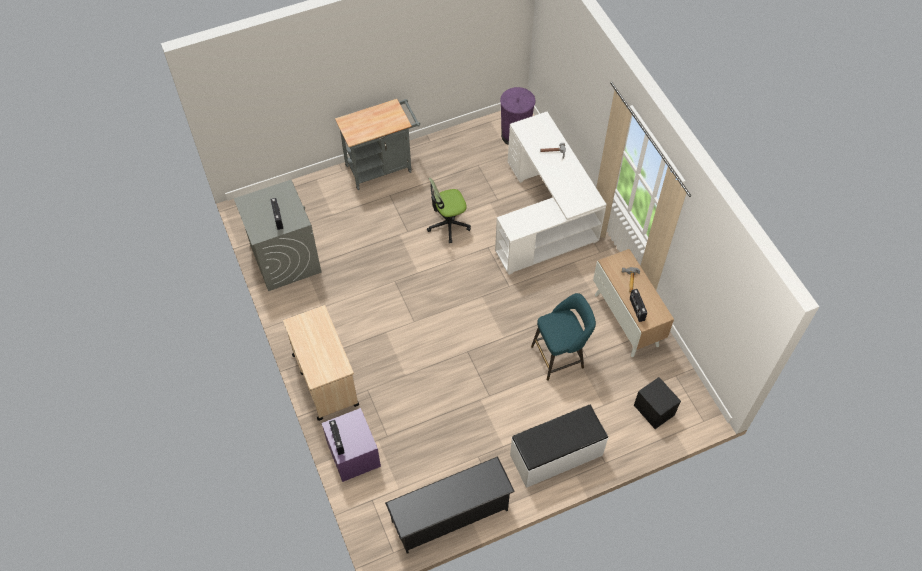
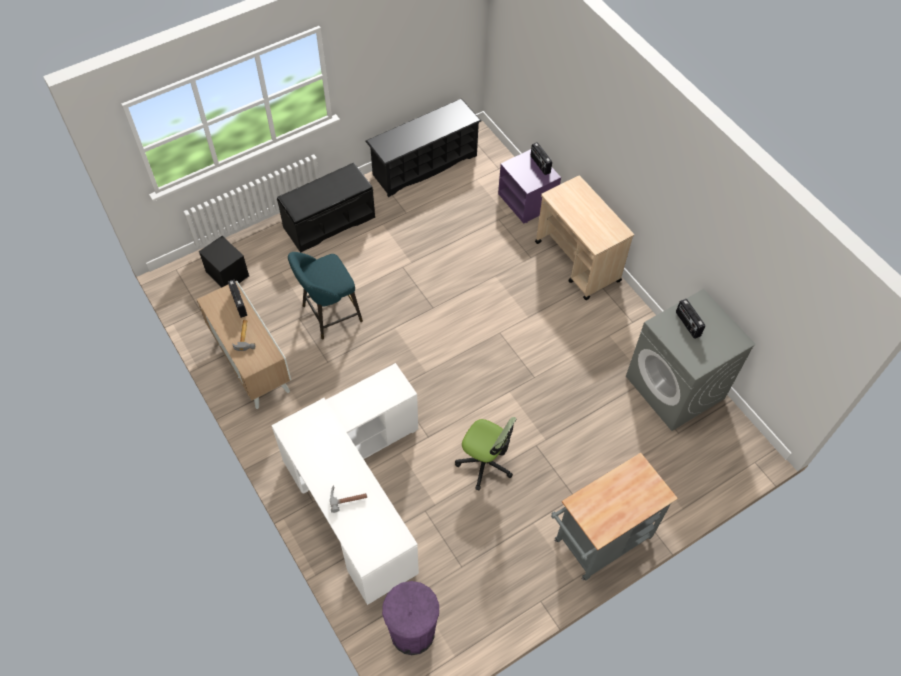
camera: 170 degrees right, 0 degrees up
(448, 224) = (485, 462): office chair -> office chair turned 60 degrees clockwise
(556, 456) = (329, 222): white bench -> black bench

